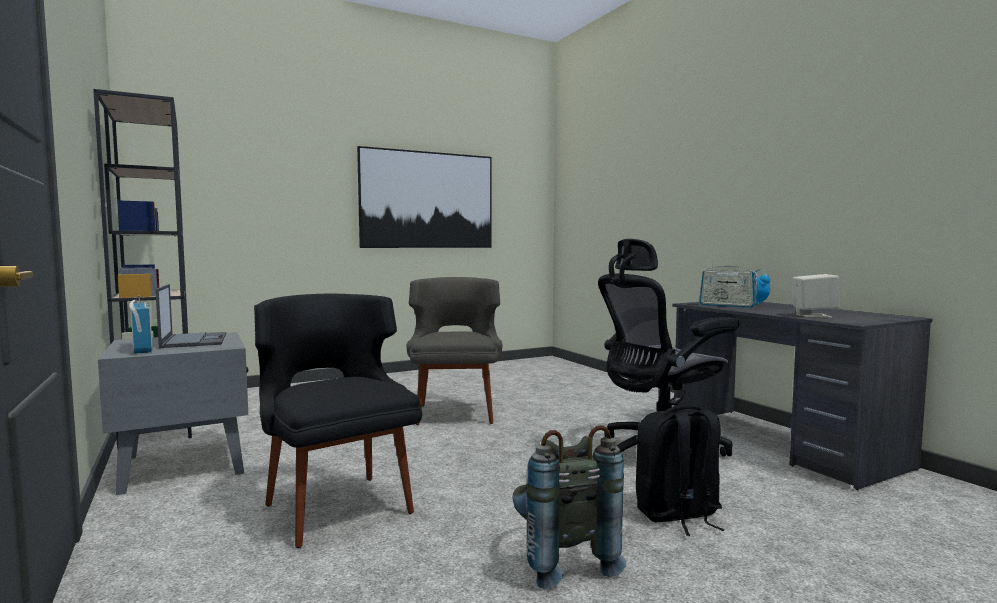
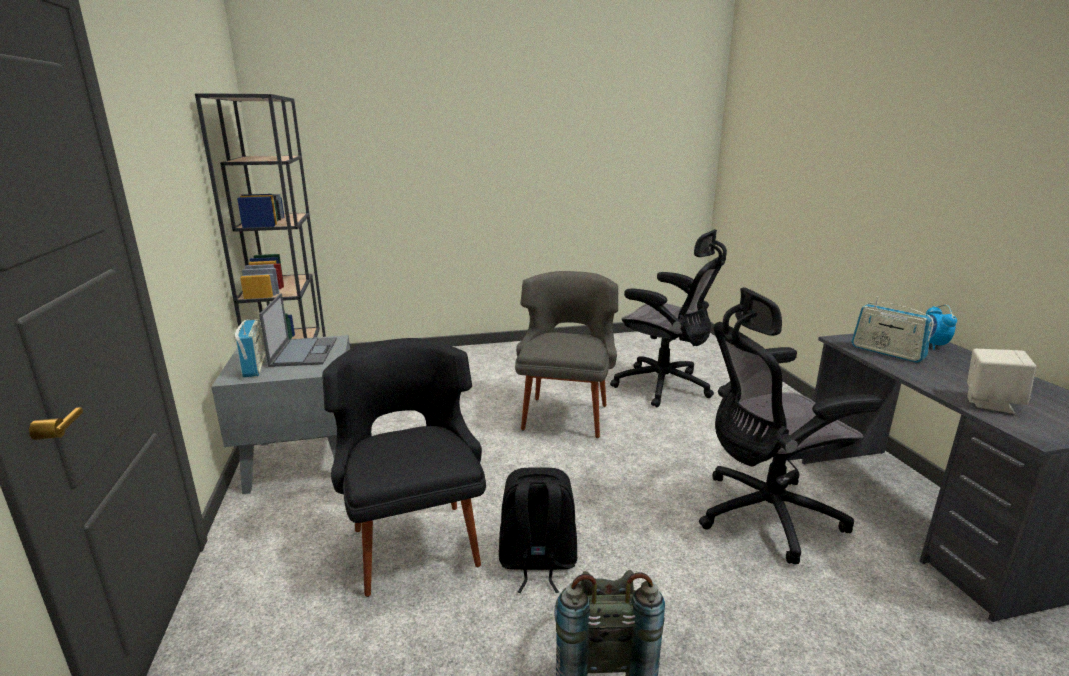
camera: 15 degrees right, 15 degrees up
(428, 200) = (565, 157): picture -> none
(536, 390) = (663, 385): none -> office chair
(678, 515) = (750, 623): black backpack -> black backpack (537, 563)

